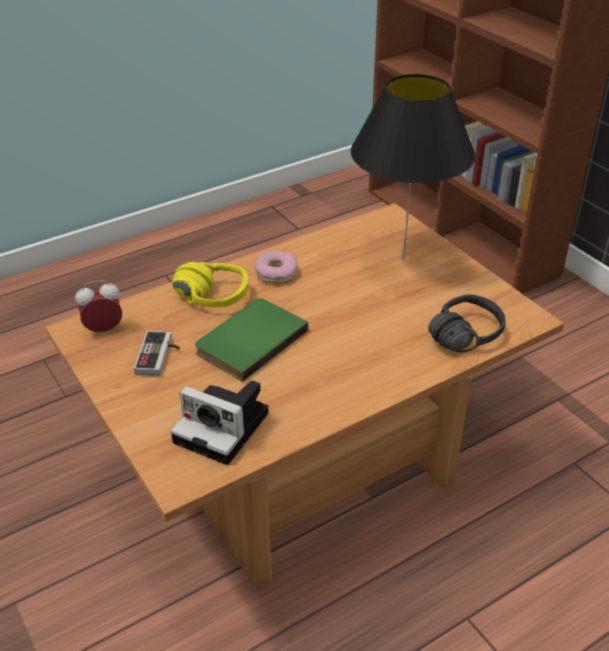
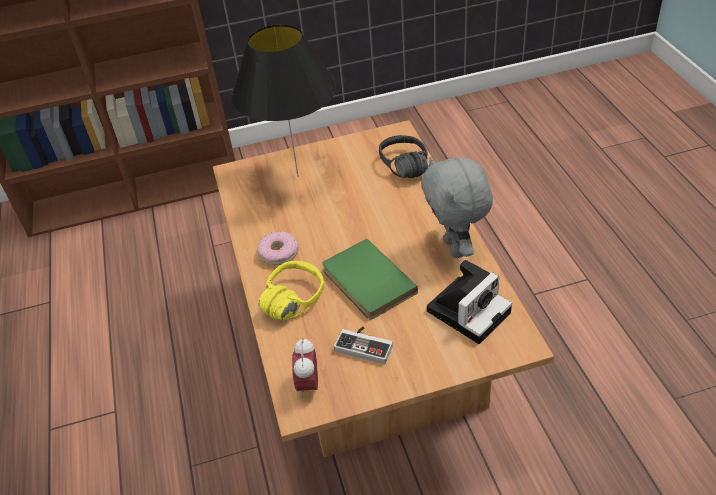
camera: 70 degrees left, 5 degrees up
(326, 402) = (456, 248): none -> grey plush toy

